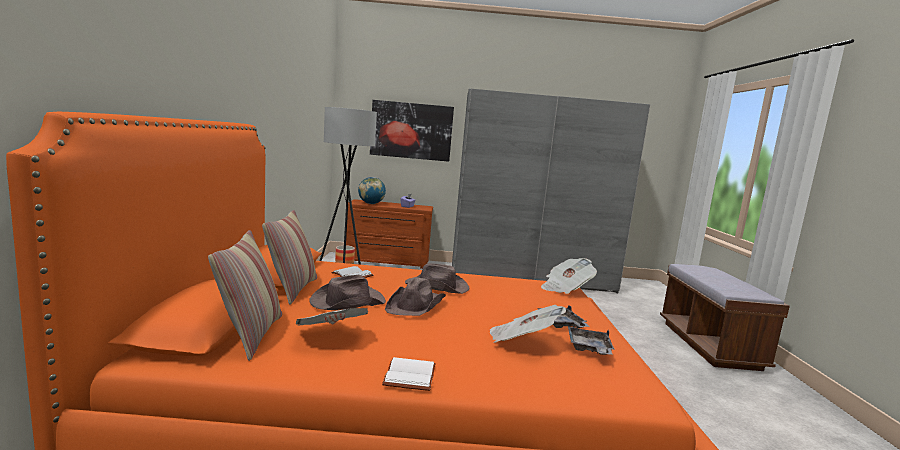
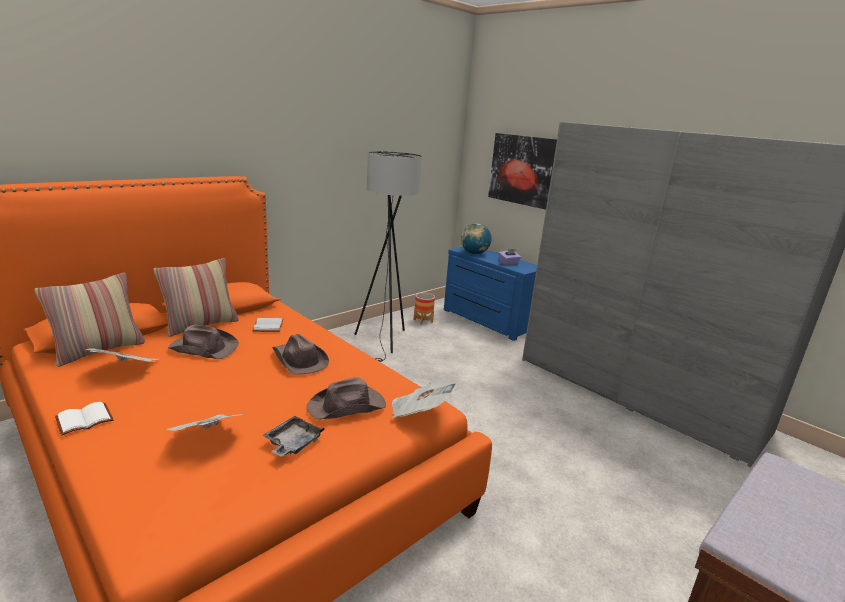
camera: 45 degrees right, 10 degrees up
(387, 261) = (486, 321): brown dresser -> blue dresser
(416, 305) = (235, 370): brown hat -> brown hat (347, 406)
(589, 348) = (238, 476): grey tray -> none

